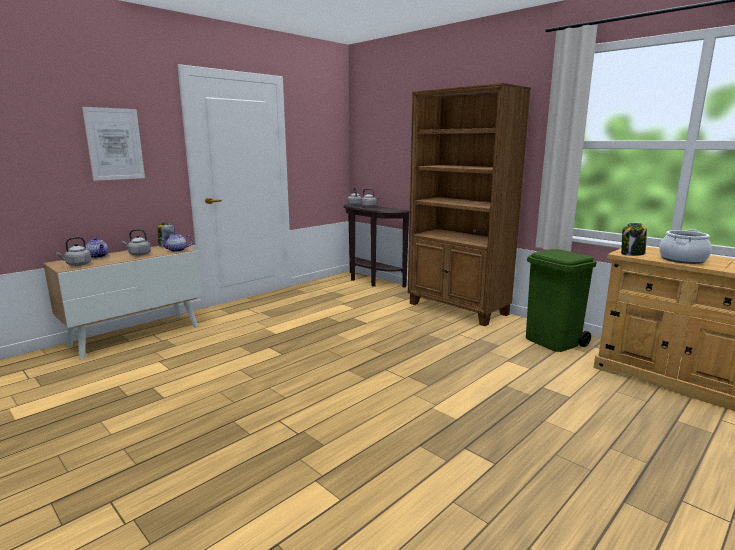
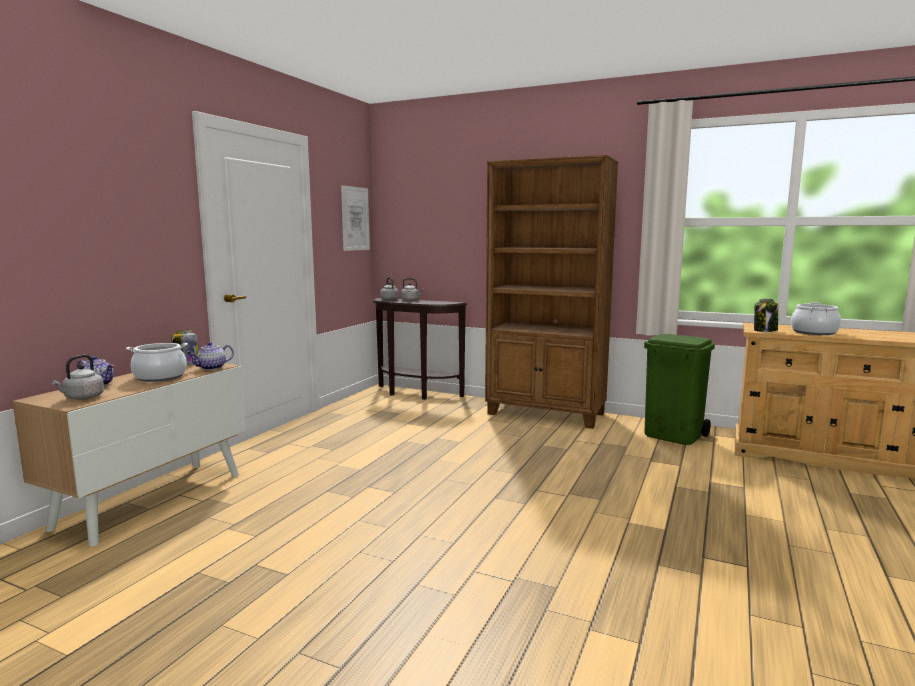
camera: 20 degrees left, 5 degrees down
(114, 144) = (114, 217): picture -> picture (355, 218)
(138, 254) = (160, 377): grey kettle -> cooking pot

